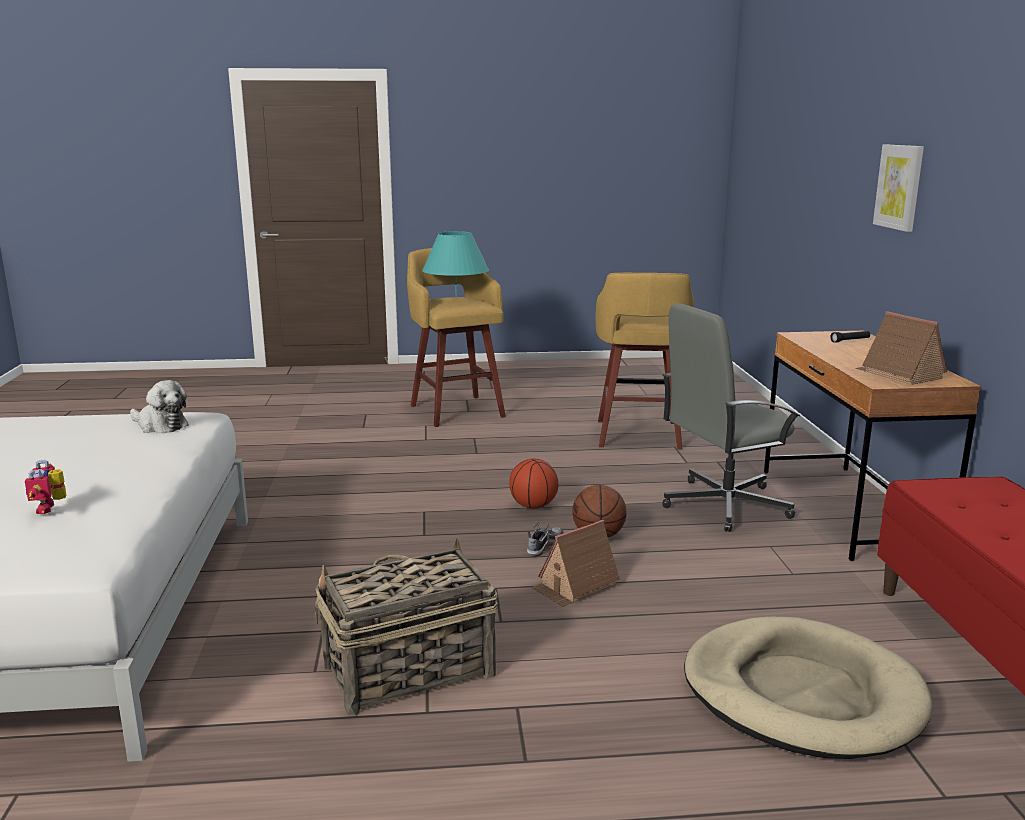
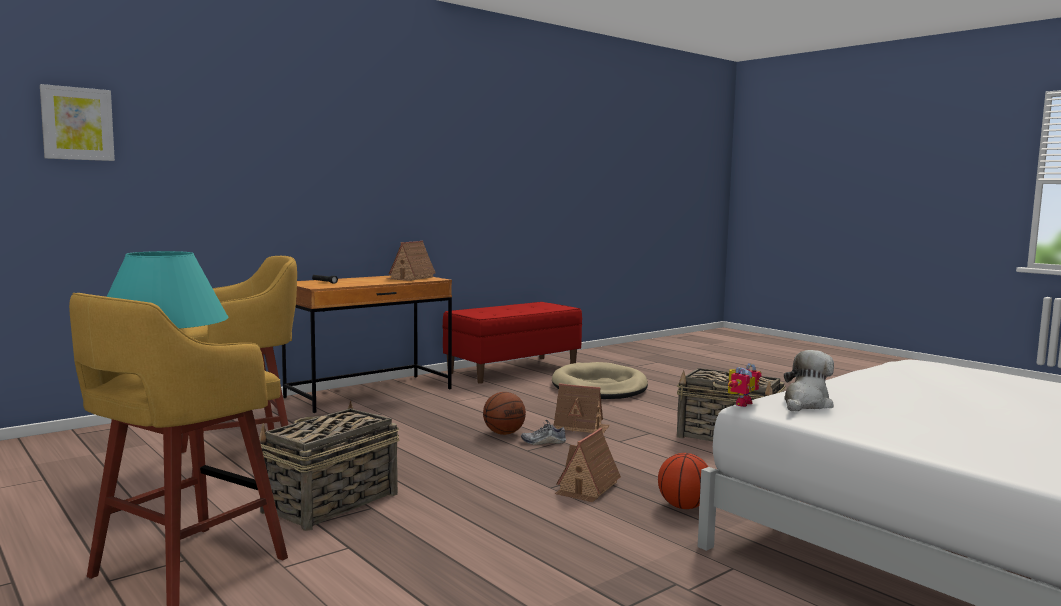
camera: 125 degrees left, 10 degrees down
(51, 508) = (933, 373): toy robot -> toy robot (740, 403)
(160, 425) = (806, 404): plush toy -> plush toy turned 45 degrees clockwise
(401, 524) = (587, 487): none -> toy house
(502, 445) = (329, 503): none -> basket
(533, 506) = (480, 457): basketball -> basketball (683, 506)
(724, 504) = (398, 415): grey office chair -> none
(899, 187) = (289, 169): picture -> picture (77, 123)

